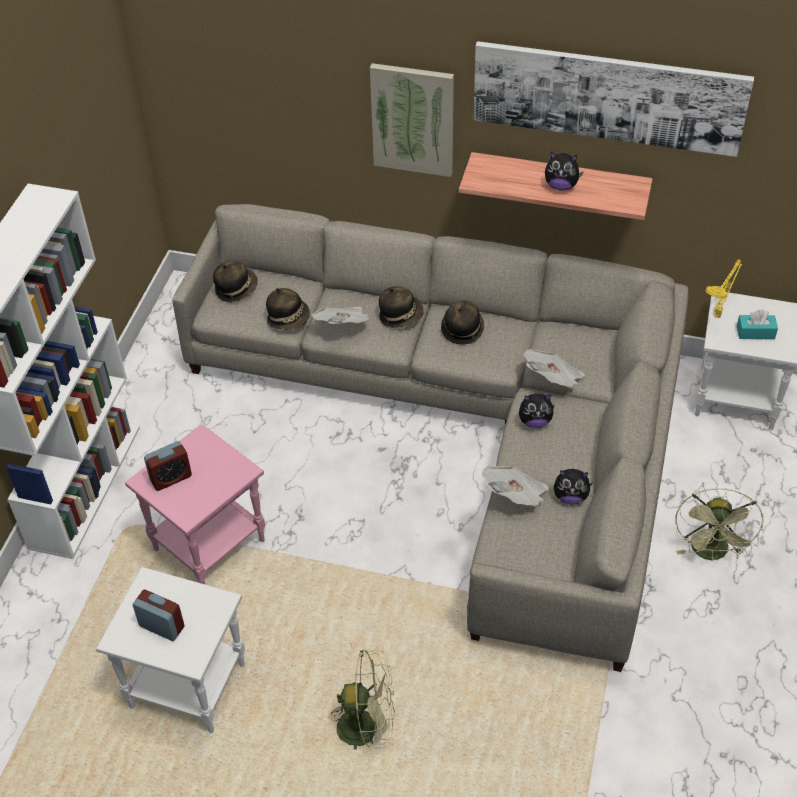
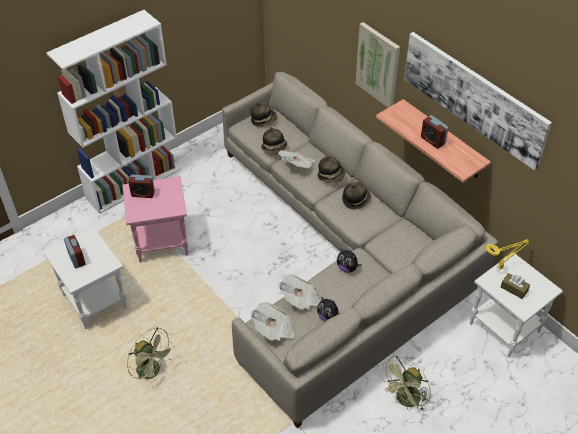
camera: 35 degrees right, 0 degrees up
(553, 379) = (379, 252): newspaper -> newspaper (273, 329)
(561, 186) = (432, 140): plush toy -> alarm clock
(755, 332) = (514, 289): turquoise tissue box -> brown tissue box

